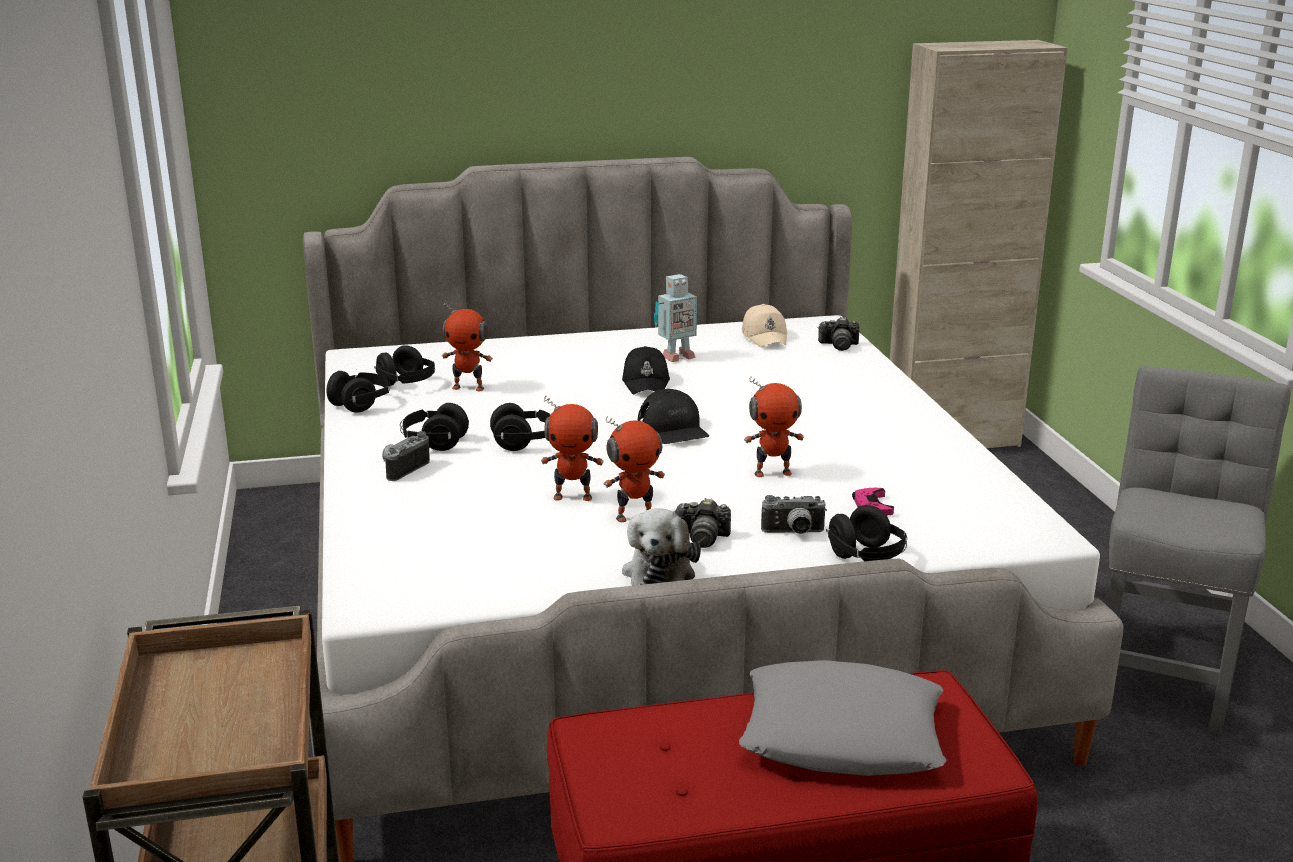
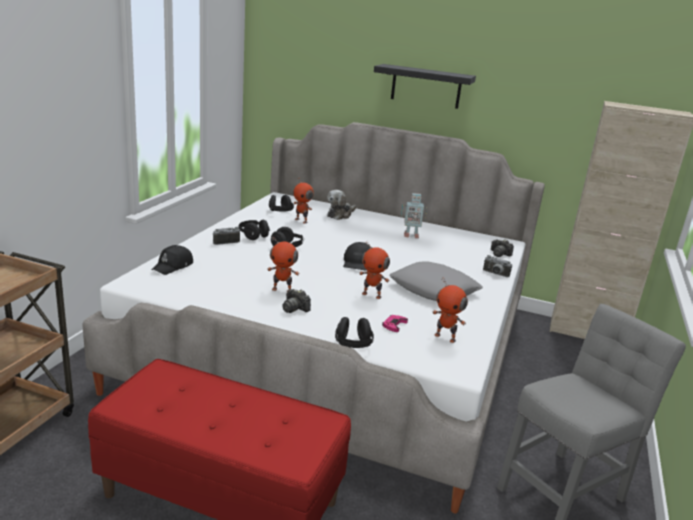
camera: 30 degrees right, 0 degrees up
(361, 404) = (251, 214): black headphones -> none
(573, 496) = (270, 273): toy robot -> toy robot (445, 337)
(601, 70) = (426, 86): none -> black shelf
(646, 382) = (379, 241): black cap -> black cap (173, 266)
(660, 572) = (254, 314): plush toy -> plush toy (340, 215)
(765, 337) = (468, 240): beige cap -> none
(793, 533) = (337, 322): camera -> camera (495, 274)
(842, 735) = (256, 419): grey pillow -> grey pillow (434, 289)

